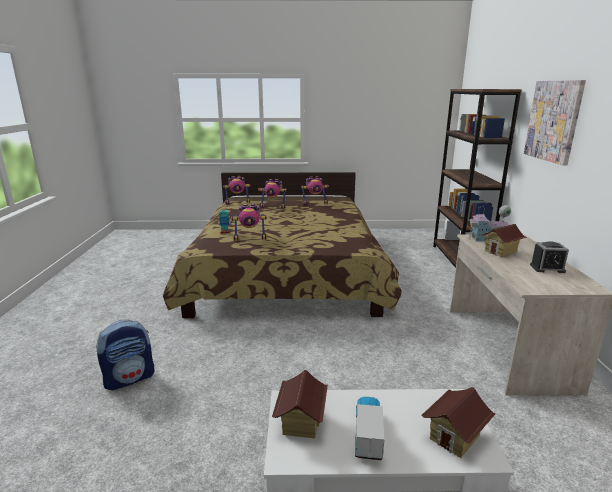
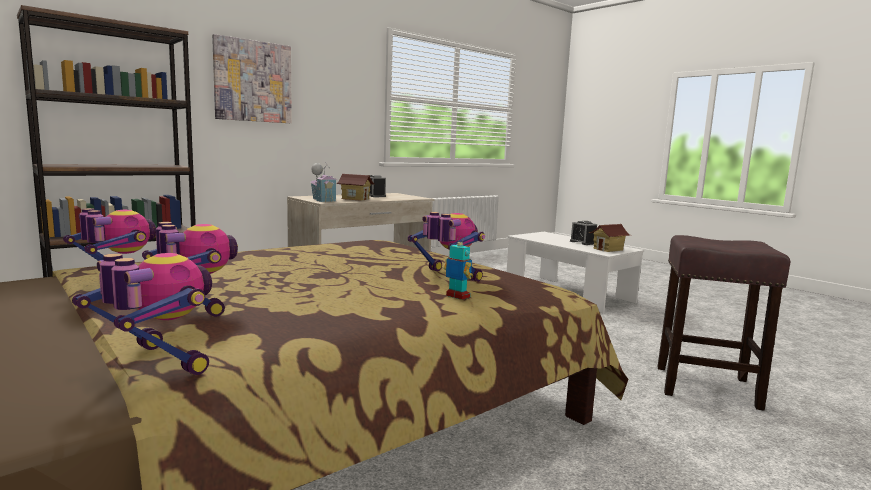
camera: 130 degrees left, 10 degrees down
(130, 378) = (704, 387): backpack -> brown stool
(368, 436) = (582, 242): toy truck -> alarm clock
(455, 437) = (547, 235): toy house -> none

